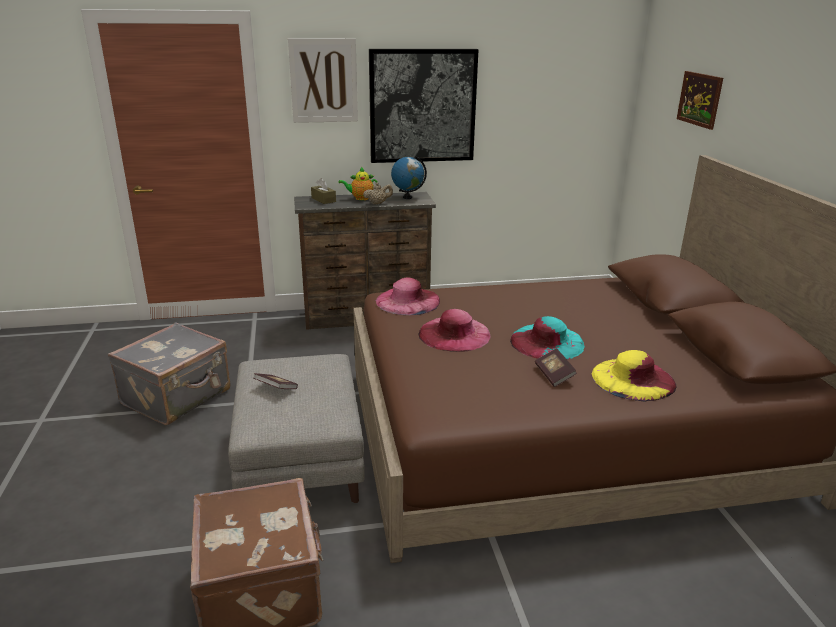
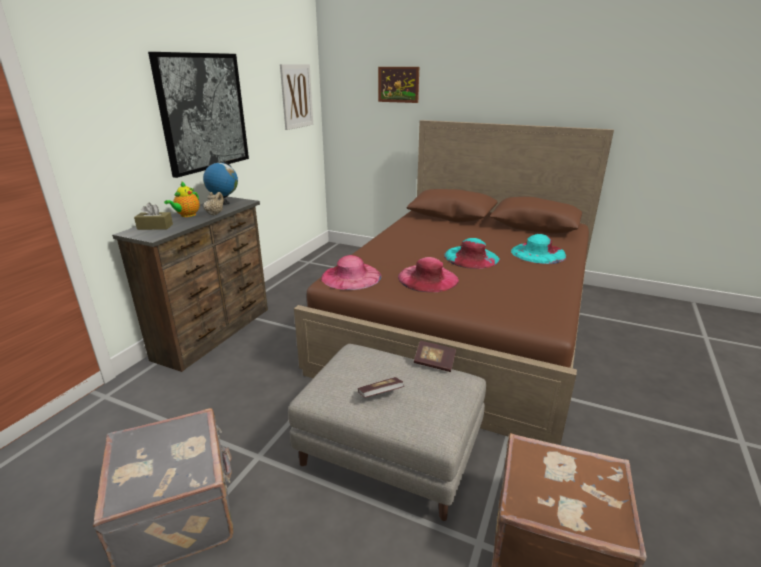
camera: 55 degrees left, 0 degrees up
(323, 81) = (110, 90): picture -> picture (296, 96)
(554, 375) = (517, 269): book -> book (434, 363)
(633, 379) = (538, 253): yellow hat -> turquoise hat

